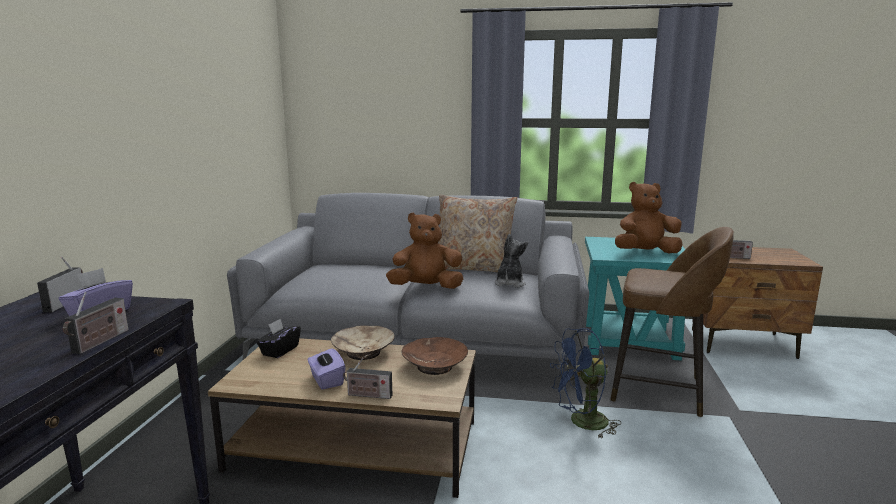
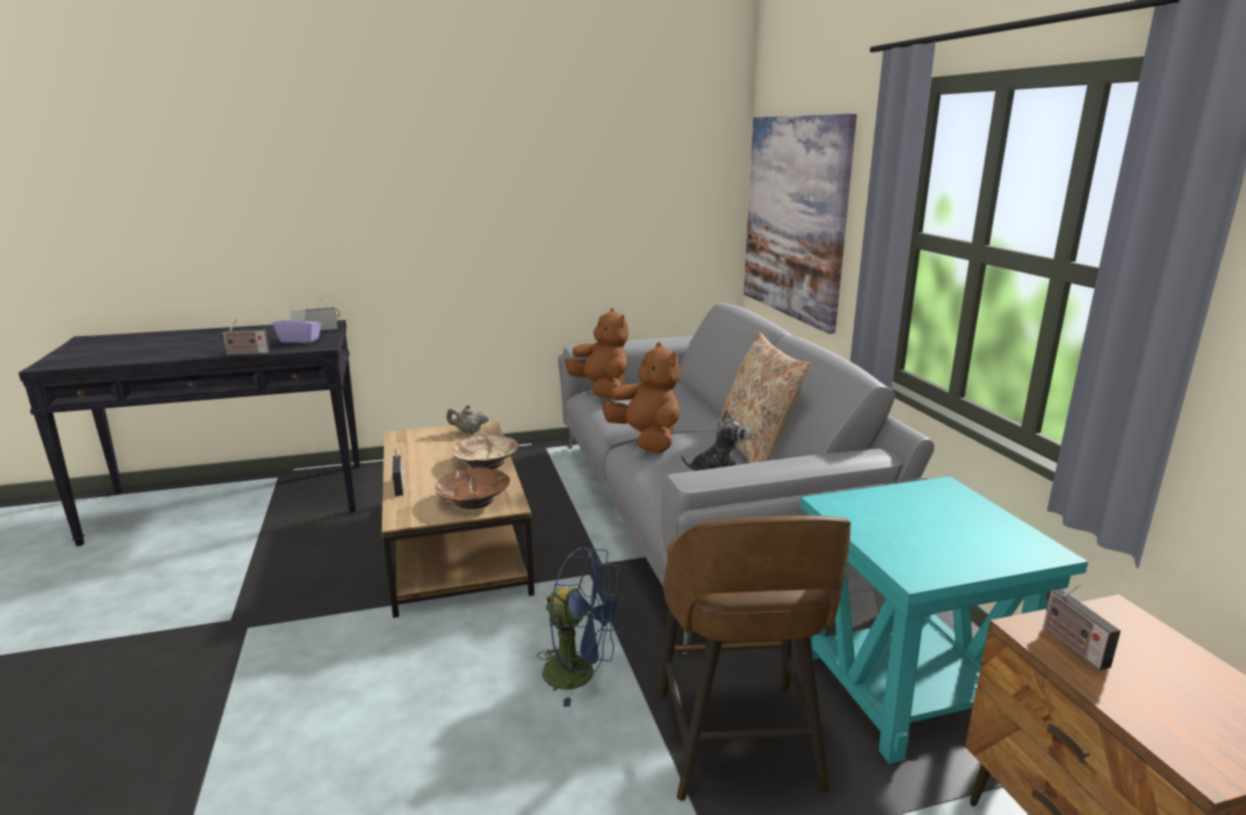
camera: 65 degrees right, 5 degrees up
(280, 350) = (468, 432): black tissue box -> beige teapot
(326, 380) = (419, 463): purple tissue box -> none
(363, 124) = (794, 218): none -> picture
(581, 423) = (580, 674): blue fan -> blue fan turned 150 degrees clockwise
(645, 253) = (910, 535): brown plush toy -> brown plush toy (601, 390)

